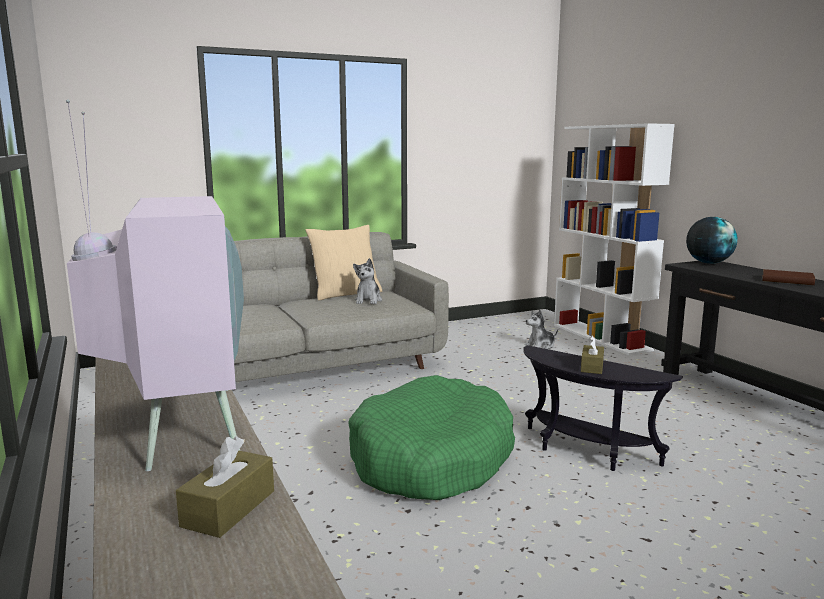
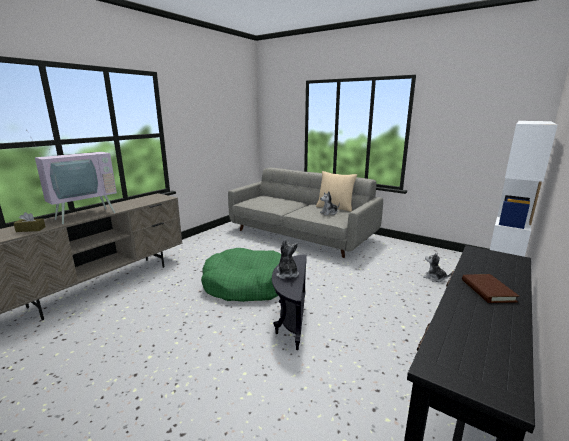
camera: 60 degrees right, 5 degrees up
(592, 367) = (287, 274): brown tissue box -> plush toy
(708, 263) = (506, 258): globe -> none

